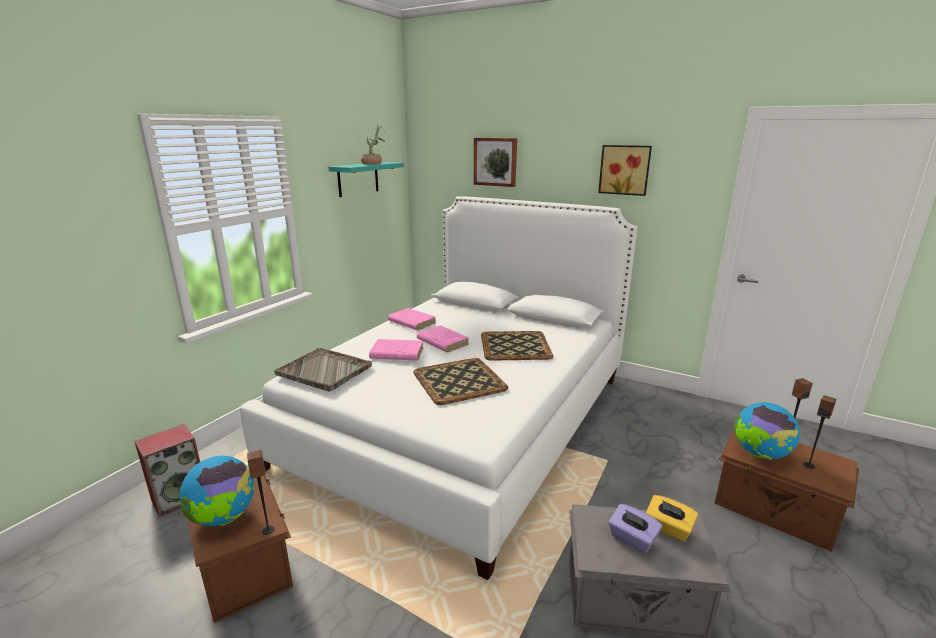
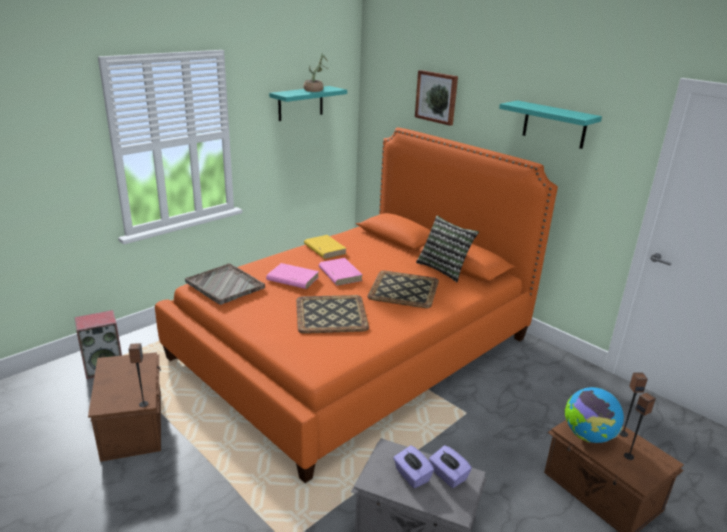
camera: 15 degrees right, 5 degrees up
(224, 517) = (117, 388): globe -> none
(411, 322) = (324, 249): pink book -> yellow book
(462, 418) = (354, 347): white bed -> orange bed
(539, 322) = (444, 269): none -> pillow
(624, 170) = (554, 125): picture -> turquoise shelf
(668, 529) = (448, 475): yellow tissue box -> purple tissue box

